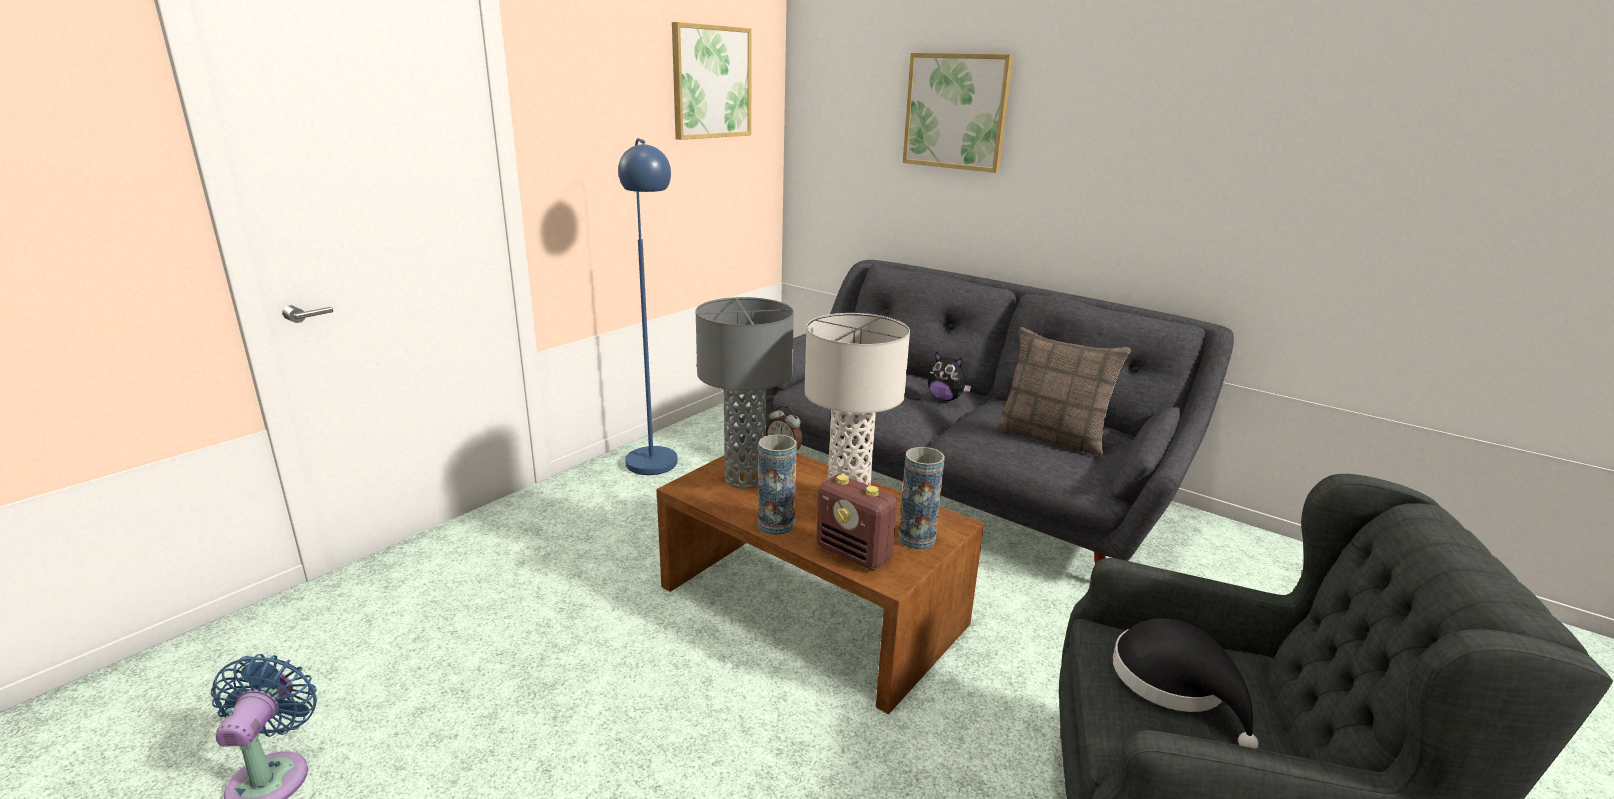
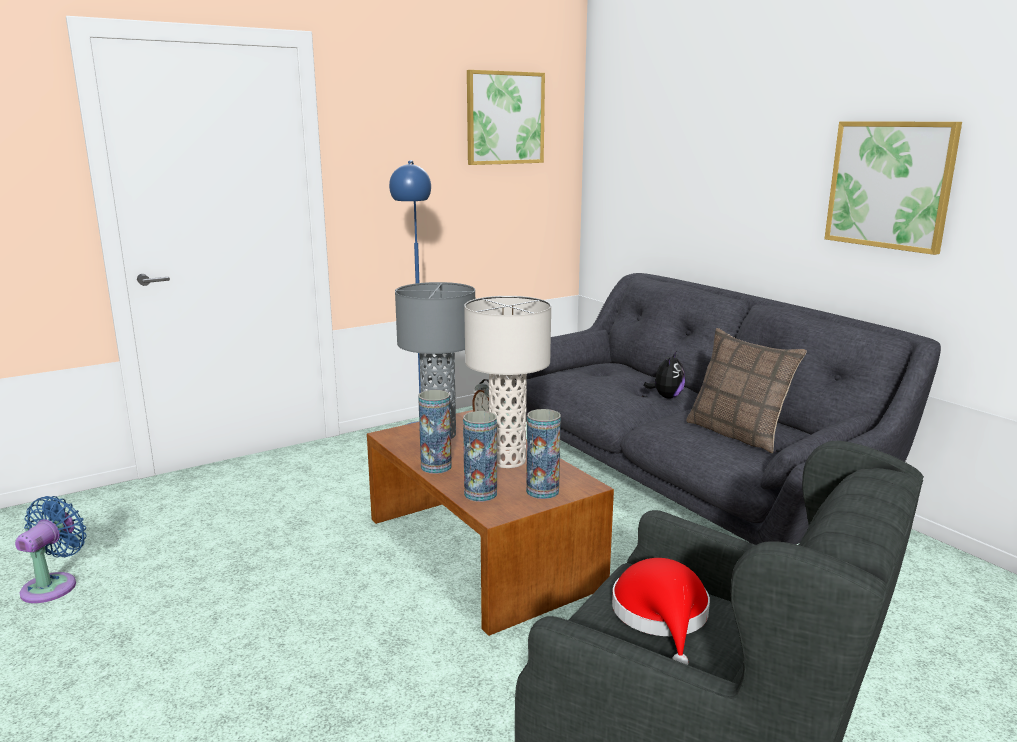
camera: 20 degrees right, 5 degrees down
(854, 554) = (480, 494): radio -> vase
(945, 399) = (666, 397): plush toy -> plush toy turned 120 degrees counterclockwise
(956, 111) = (709, 137): picture -> picture (890, 185)
(1175, 683) = (662, 616): black hat -> red hat

